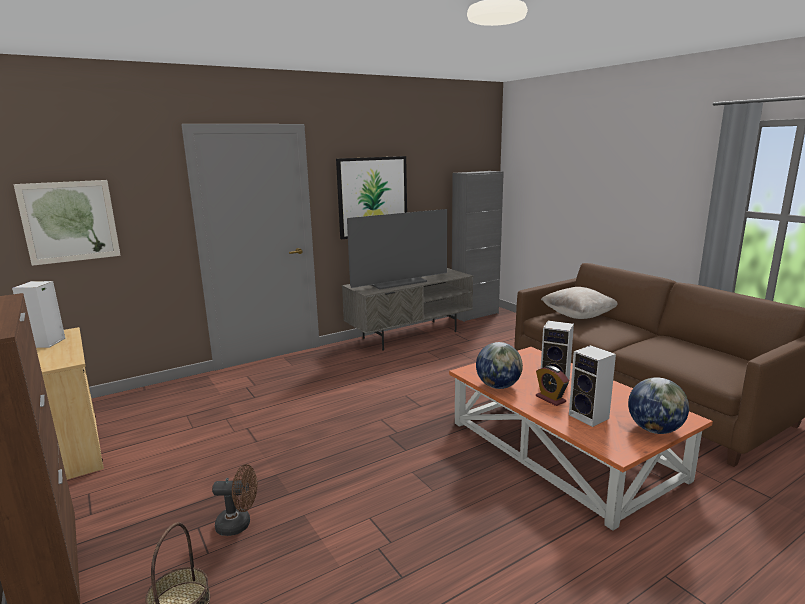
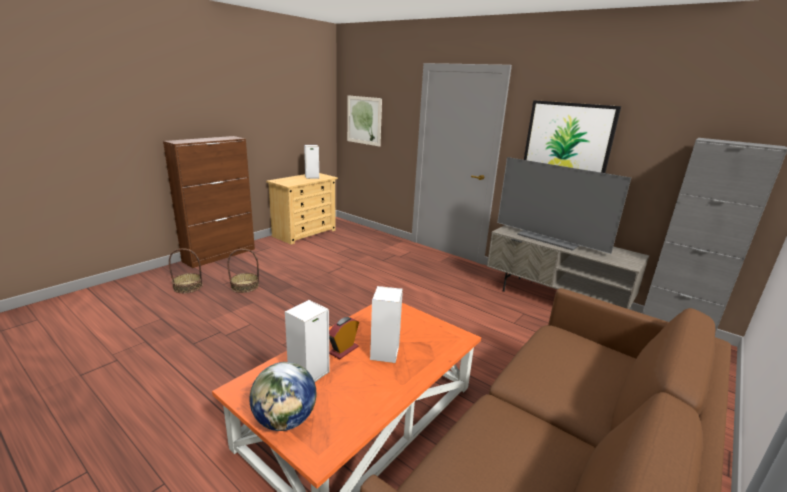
camera: 70 degrees right, 5 degrees up
(239, 524) = (245, 286): brown fan -> basket
(498, 386) = (362, 320): globe -> none
(578, 316) = (593, 360): beige pillow -> none

